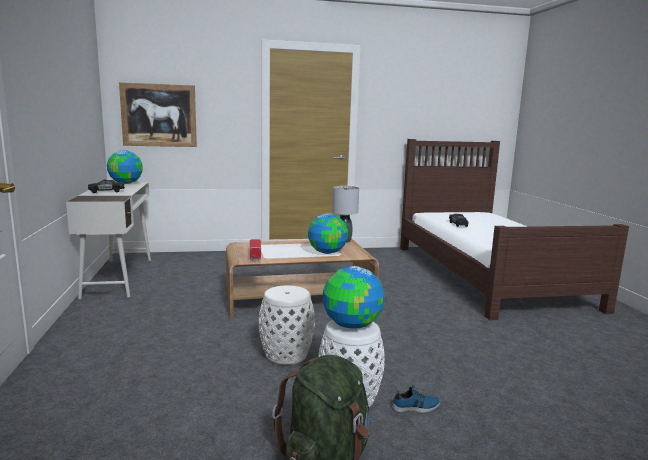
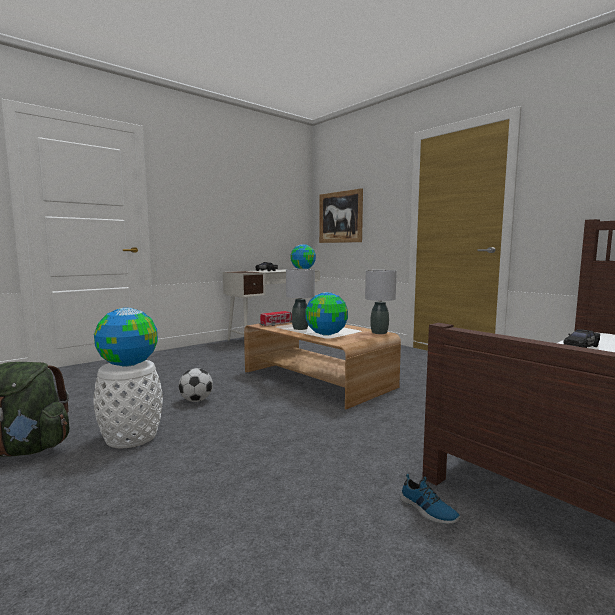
camera: 60 degrees right, 5 degrees down
(286, 354) = (196, 400): white stool -> football
(289, 253) = (300, 328): none -> grey table lamp
(416, 407) = (125, 469): shoe -> shoe (427, 510)

